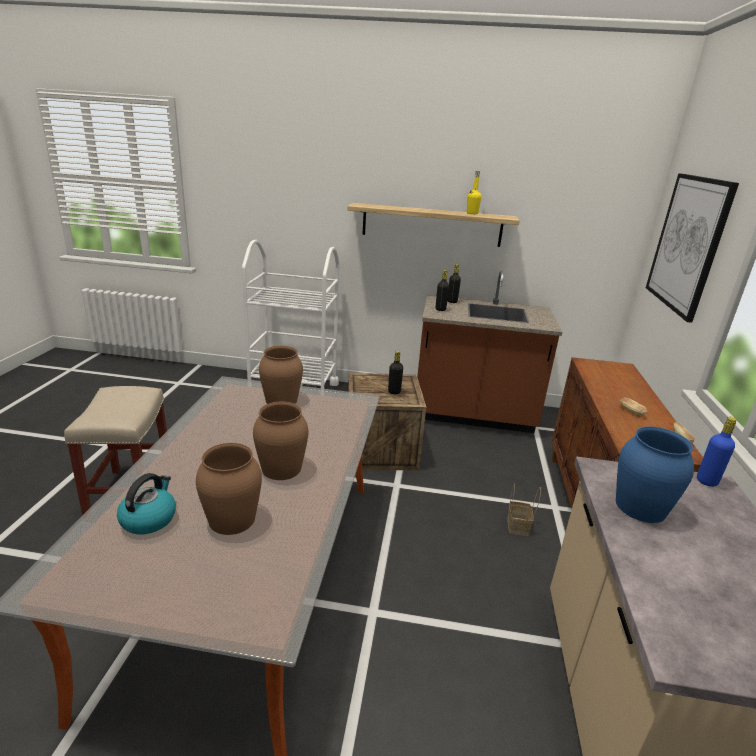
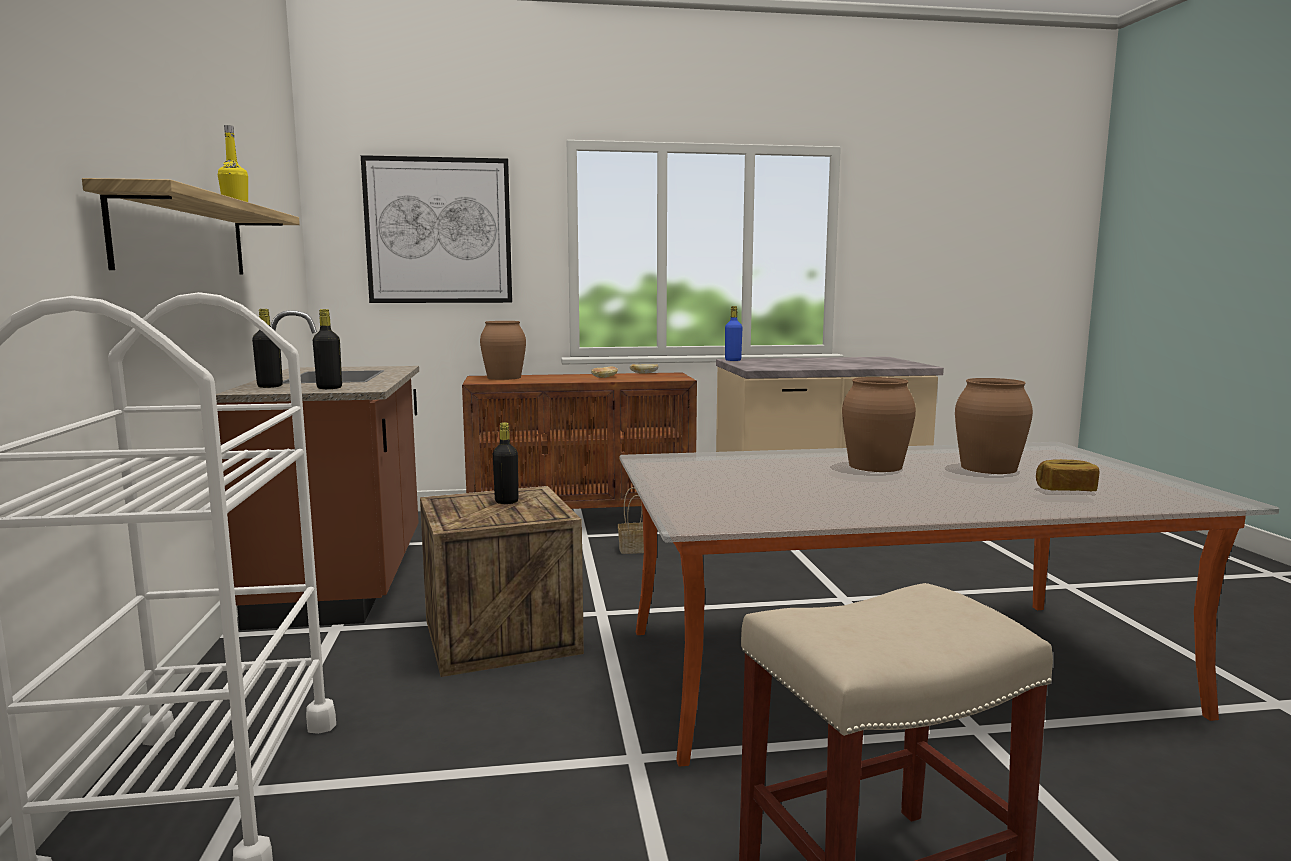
camera: 105 degrees left, 15 degrees down
(149, 519) = (1065, 489): kettle -> bread
(281, 400) = (709, 487): brown vase -> brown vase (504, 377)
(639, 507) = (794, 365): blue vase -> none

